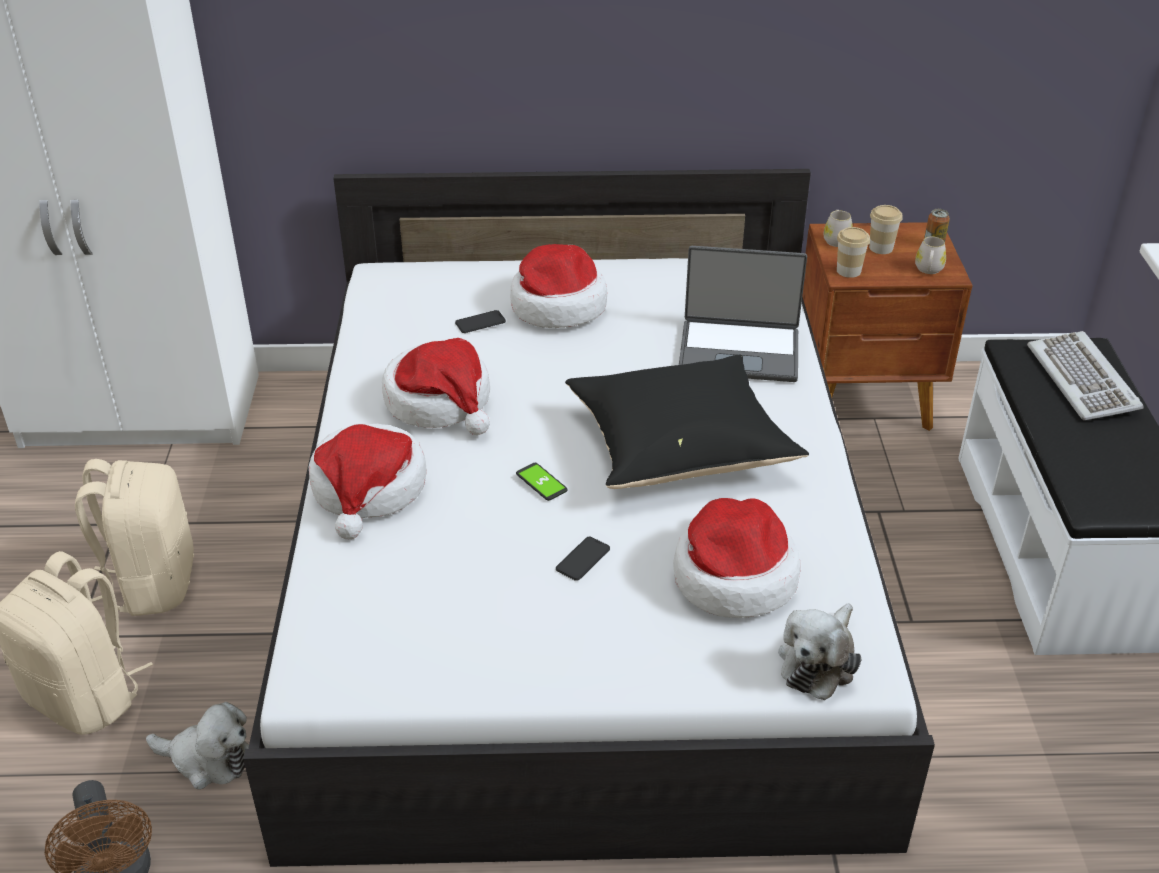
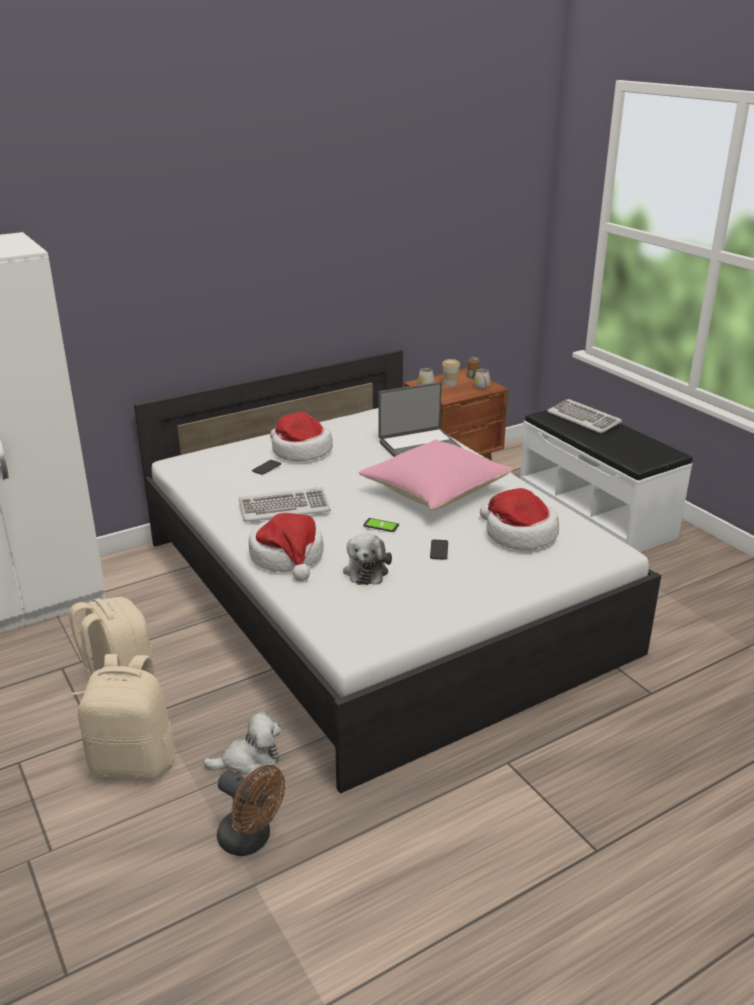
camera: 30 degrees left, 10 degrees down
(440, 402) = (284, 507): hat -> keyboard
(680, 449) = (435, 492): black pillow -> pink pillow
(819, 661) = (593, 553): plush toy -> plush toy (366, 570)
(848, 271) = (445, 396): cup -> none

